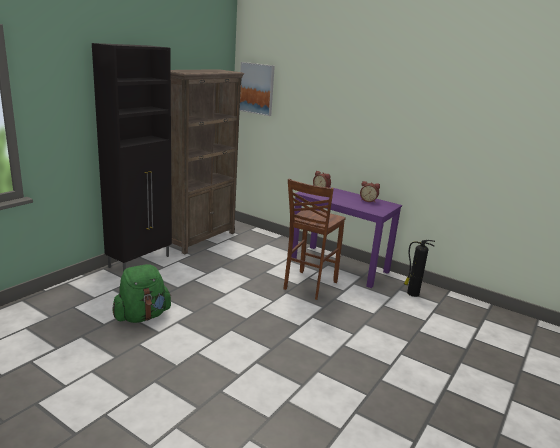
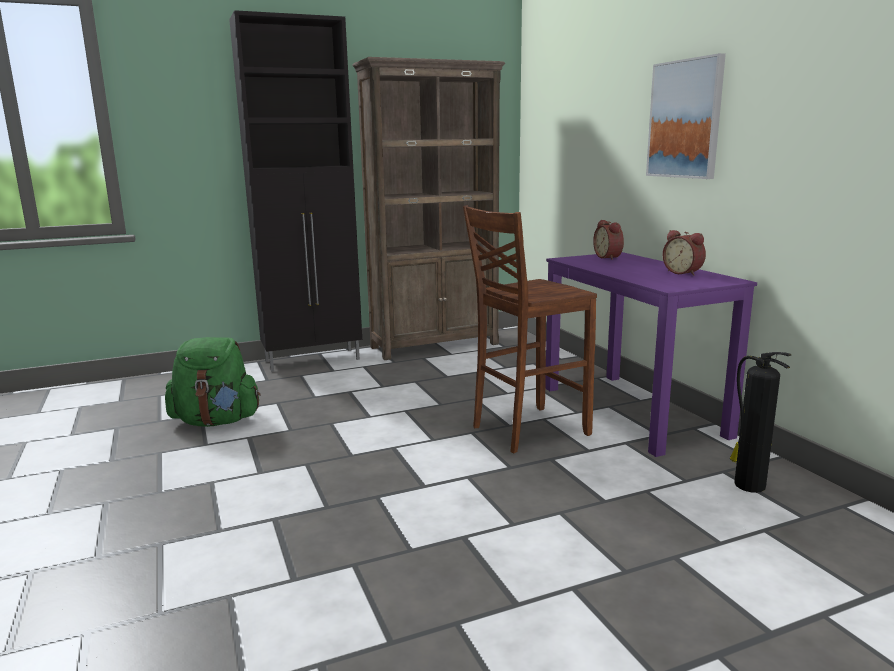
camera: 35 degrees right, 5 degrees down
(257, 88) = (544, 93): picture -> picture (685, 119)

